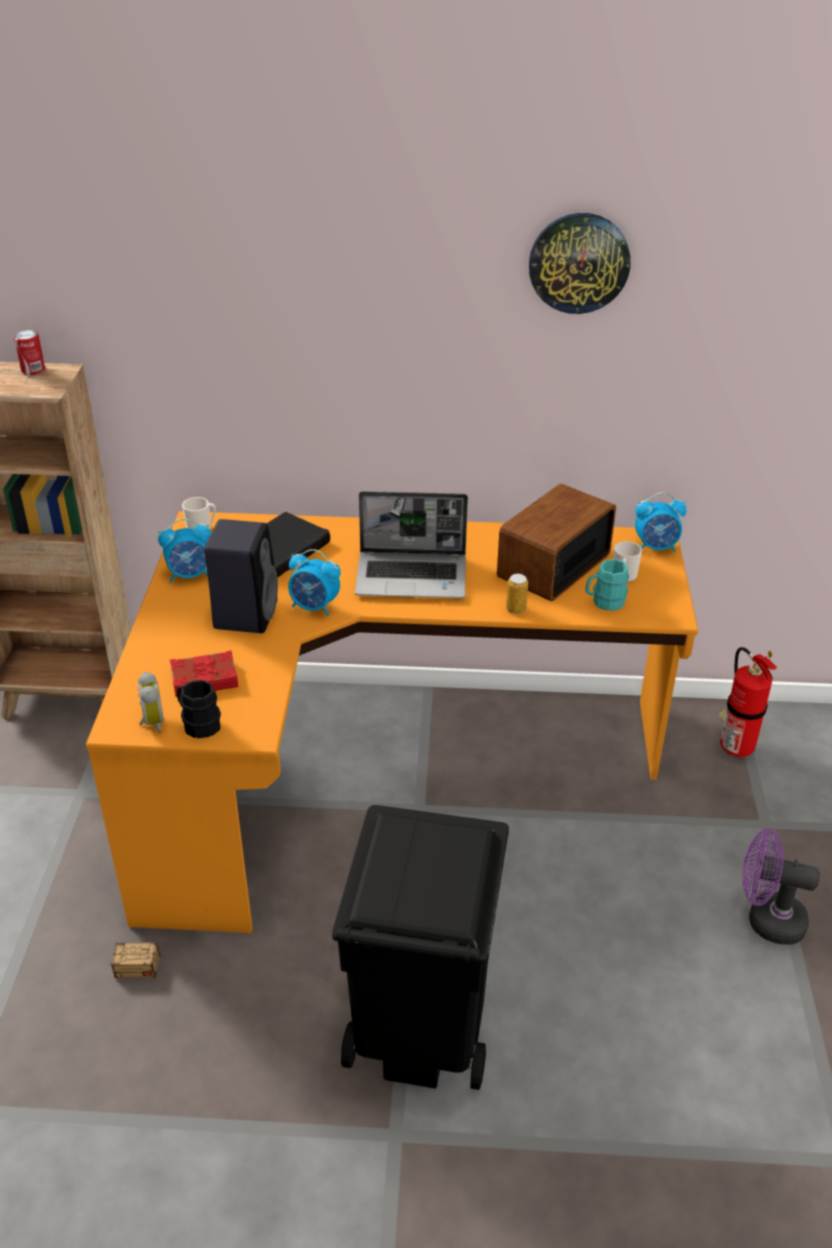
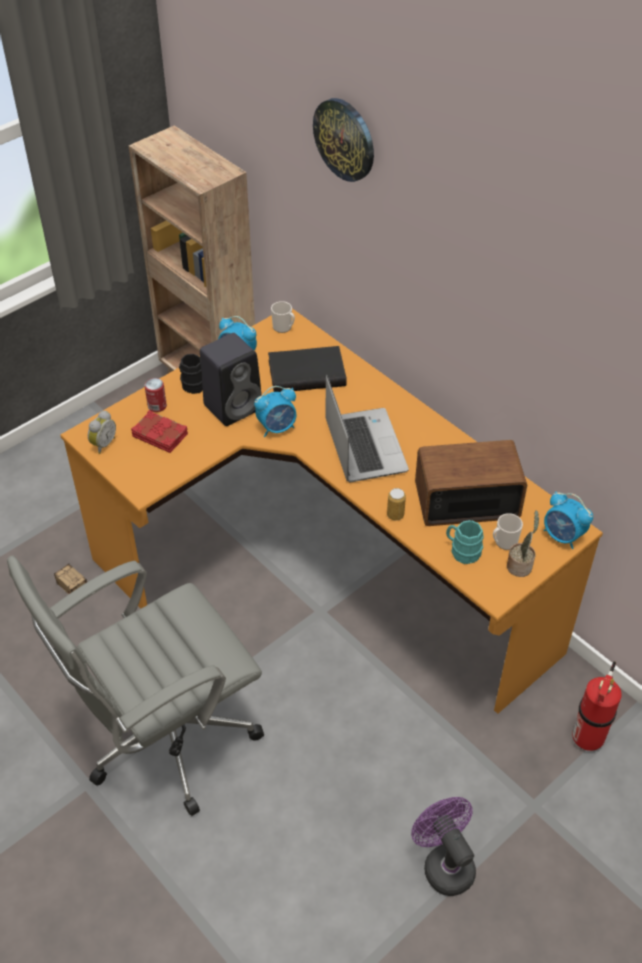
camera: 45 degrees right, 10 degrees up
(33, 370) = (213, 162): can -> can (157, 406)
(198, 724) = (123, 462): black mug -> black mug (193, 382)
(314, 607) = (277, 428): alarm clock -> alarm clock turned 90 degrees counterclockwise
(413, 576) = (363, 446): laptop -> laptop turned 150 degrees counterclockwise
(420, 1028) = (163, 741): black trash can -> grey office chair
(579, 263) = (559, 271): wall clock -> wall clock (345, 139)
(658, 584) = (520, 565): none -> potted plant

